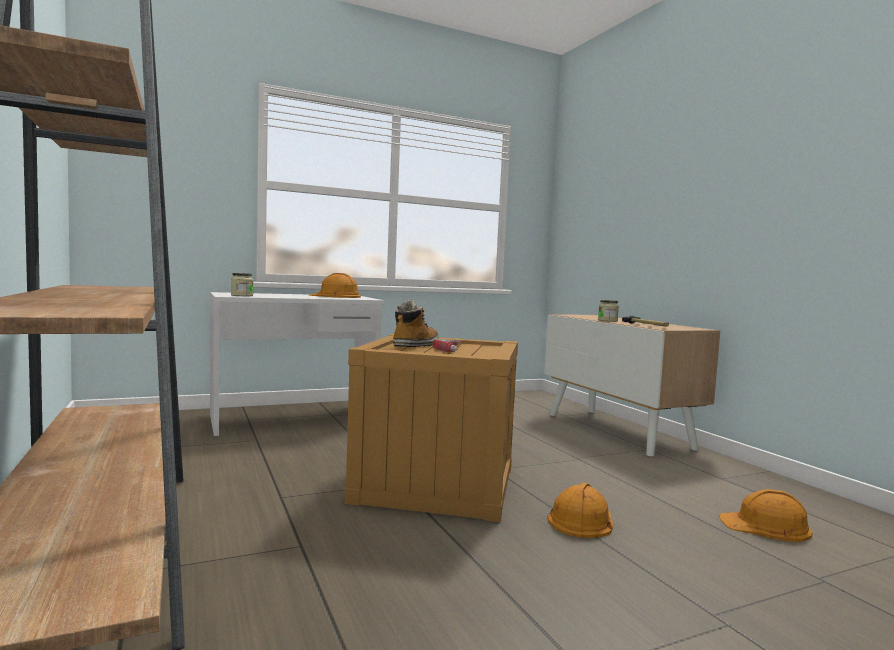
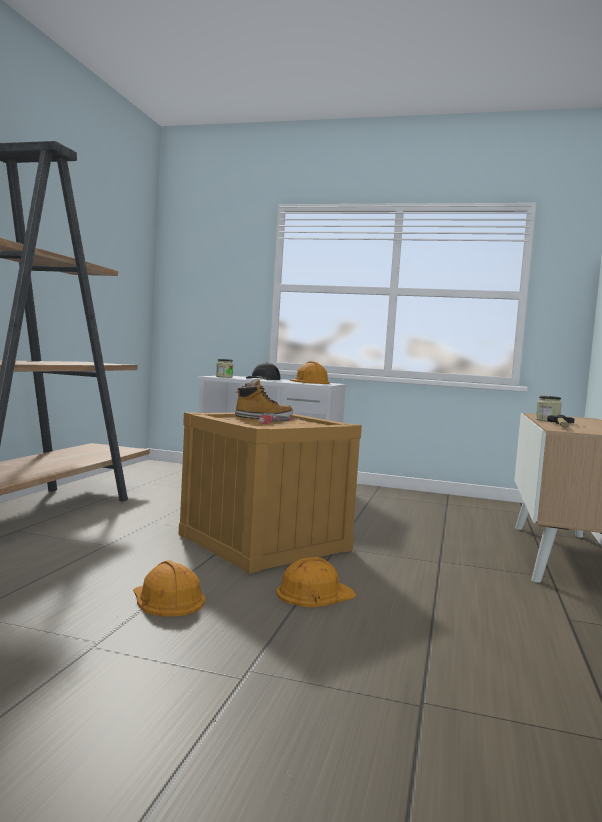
camera: 40 degrees right, 0 degrees up
(283, 295) = (263, 379): none -> black cap
(766, 526) = (492, 659): orange hard hat -> orange hard hat (167, 599)

